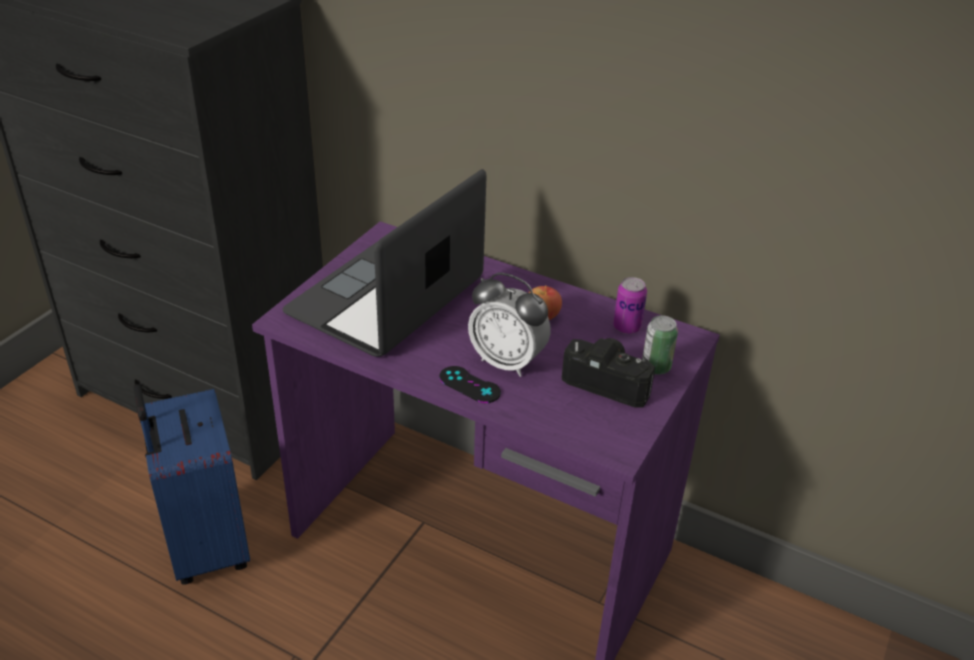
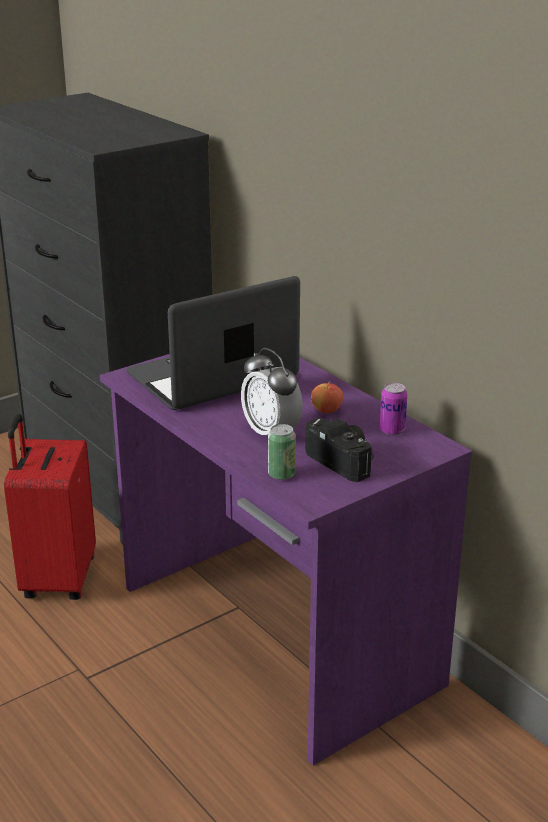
camera: 25 degrees right, 10 degrees down
(205, 547) = (57, 579): blue suitcase -> red suitcase
(469, 385) = (228, 440): black game controller -> none
(656, 367) = (393, 460): can -> can (281, 474)

